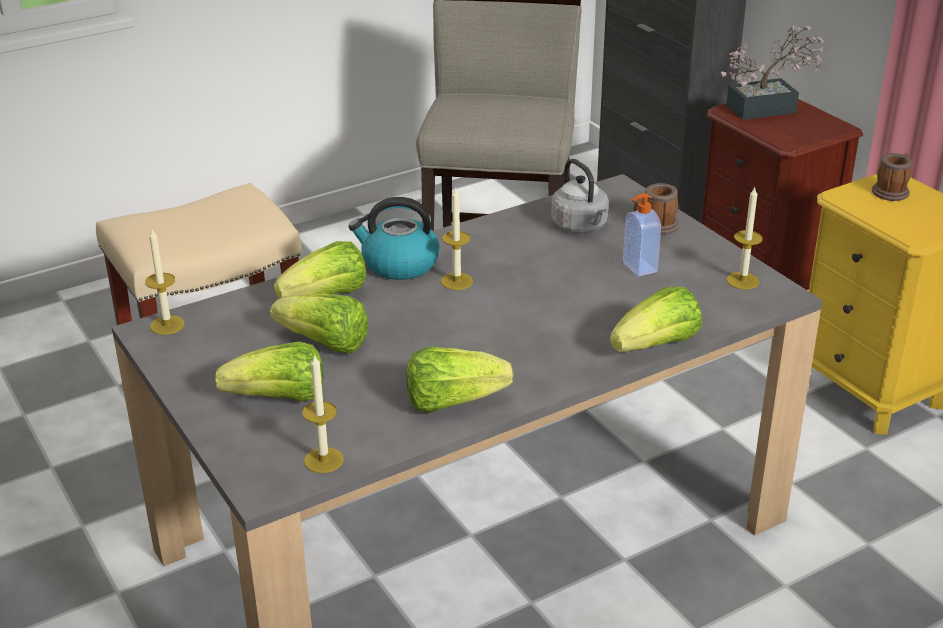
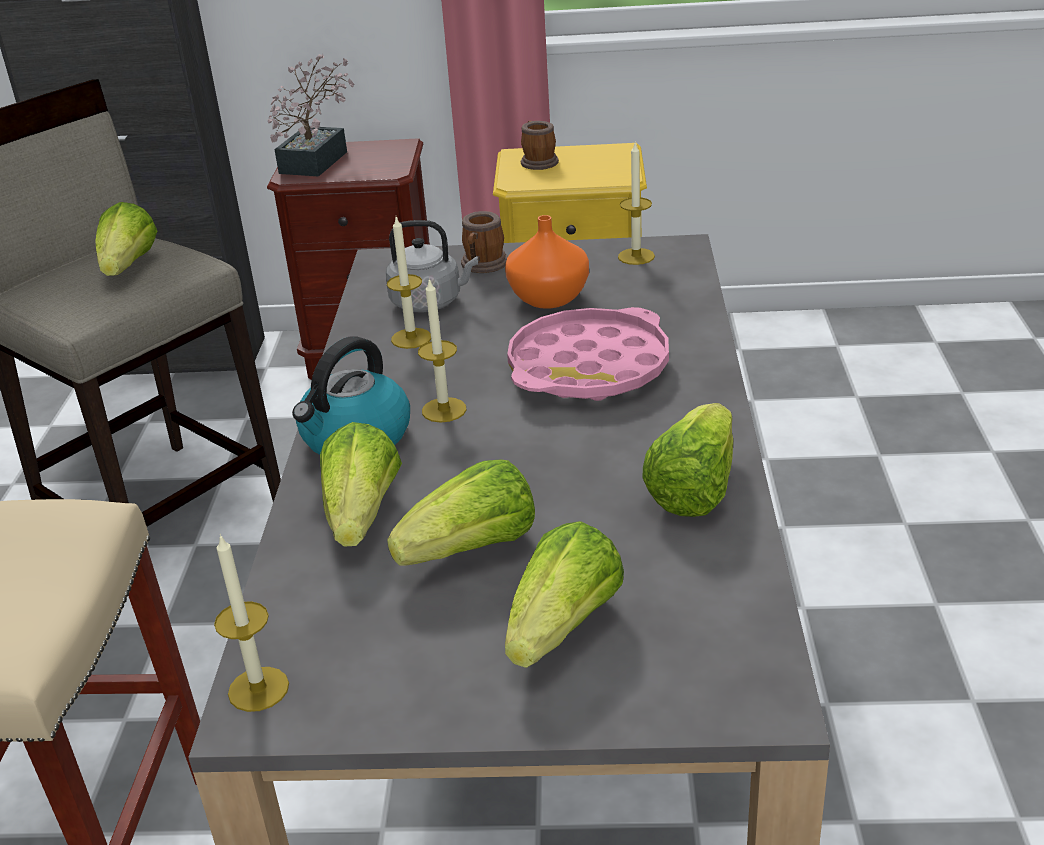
camera: 55 degrees left, 0 degrees up
(323, 460) = (740, 628): candle -> candle (411, 338)
(560, 315) = (589, 367): none -> pink tray
(638, 267) = (550, 297): soap dispenser -> orange vase
(657, 346) = (704, 333): lettuce -> lettuce (129, 267)

